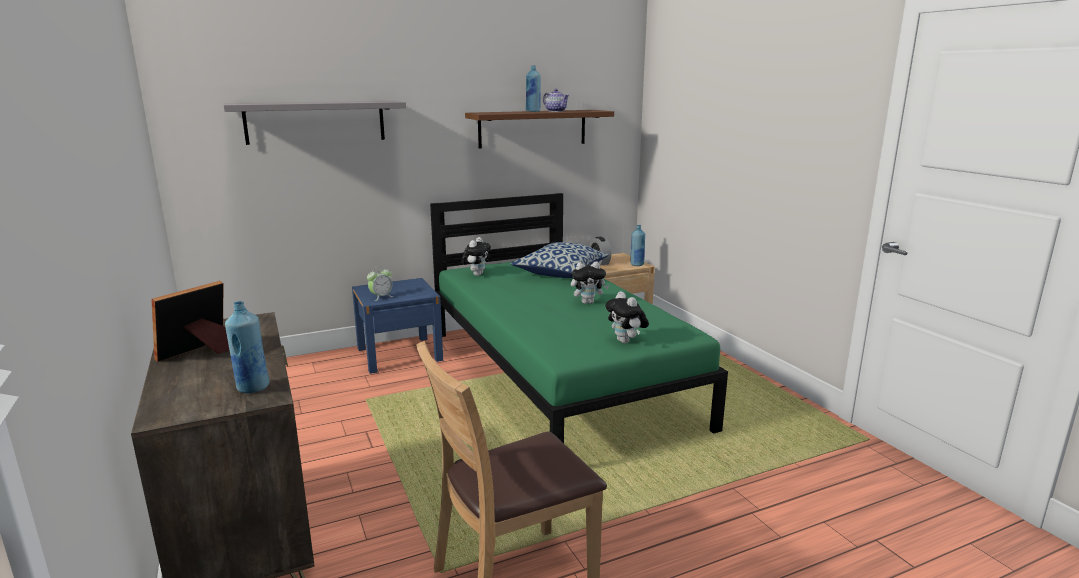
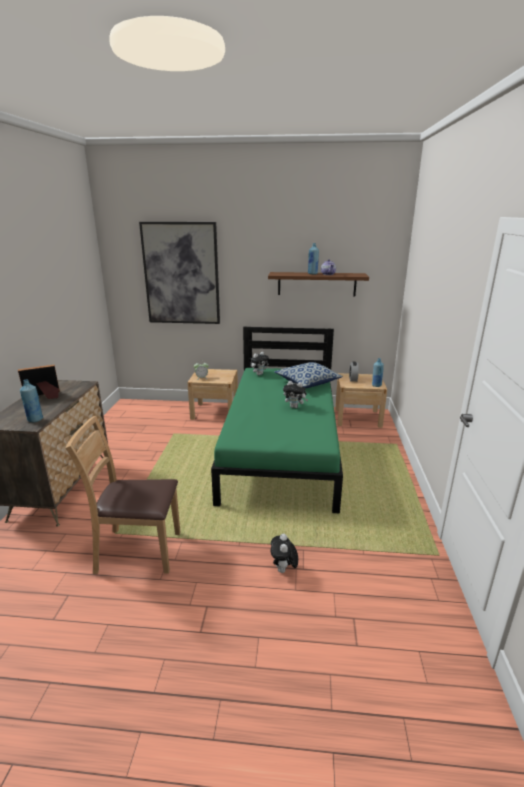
camera: 30 degrees right, 5 degrees up
(316, 122) = (181, 274): grey shelf -> picture
(399, 354) = (215, 412): blue nightstand -> beige nightstand
(626, 342) = (279, 439): plush toy -> plush toy (283, 570)

